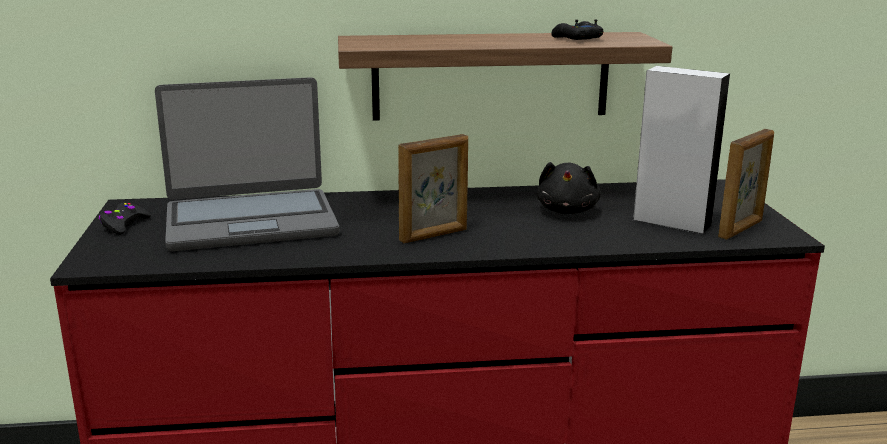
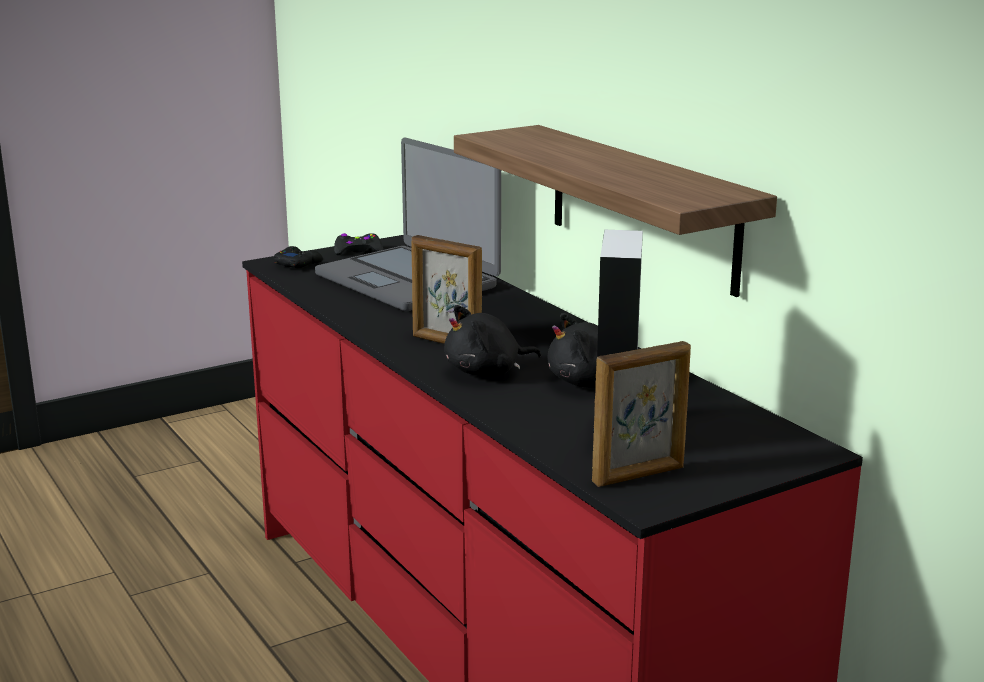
camera: 65 degrees right, 0 degrees up
(516, 234) = (487, 372): none -> black plush toy
(576, 38) = (660, 180): black game controller -> black game controller (298, 263)
(741, 229) = (639, 475): picture frame -> picture frame turned 45 degrees counterclockwise

